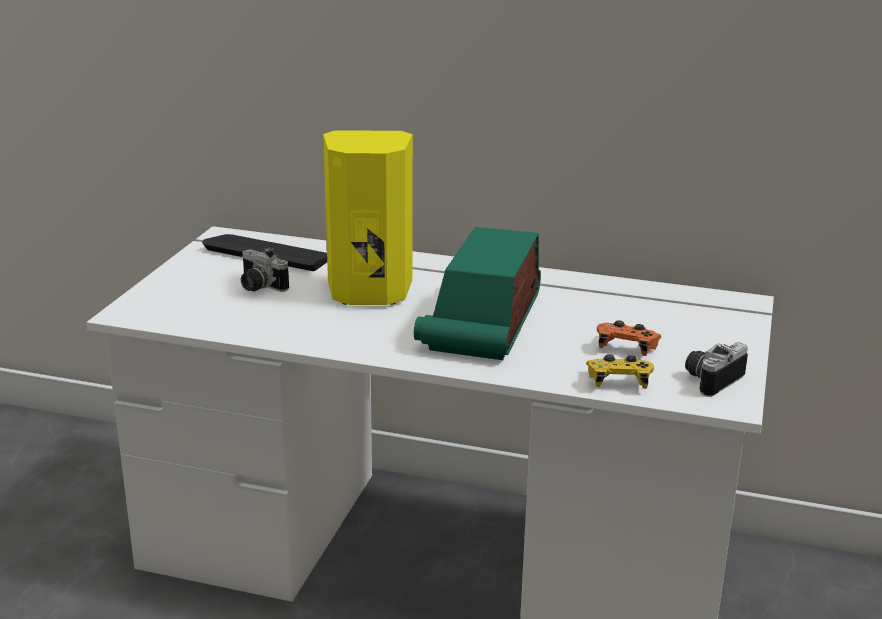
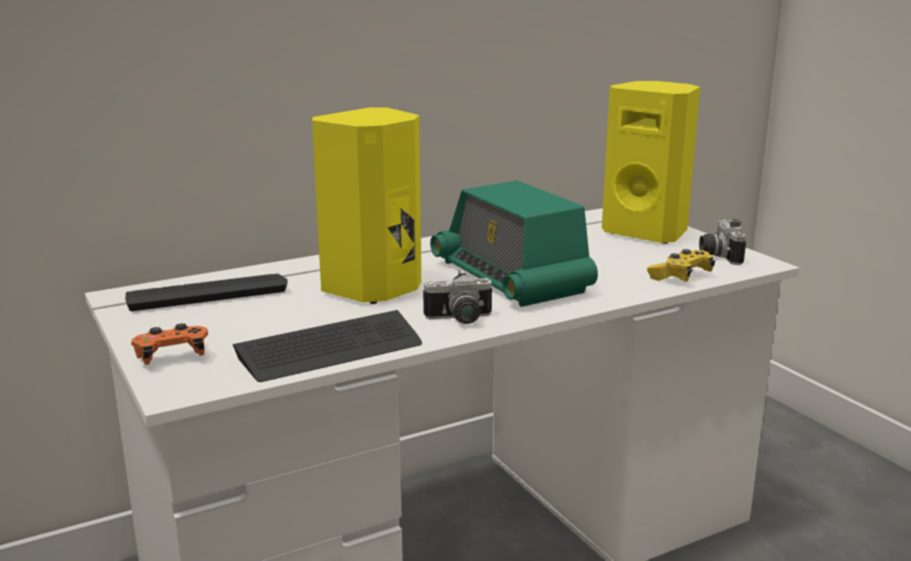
camera: 45 degrees left, 5 degrees down
(247, 325) = (330, 349): none -> keyboard
(258, 287) = (263, 319): camera -> camera (460, 320)
(626, 348) = (633, 257): orange game controller -> orange game controller (171, 357)
(706, 331) = (647, 232): none -> yellow speaker

